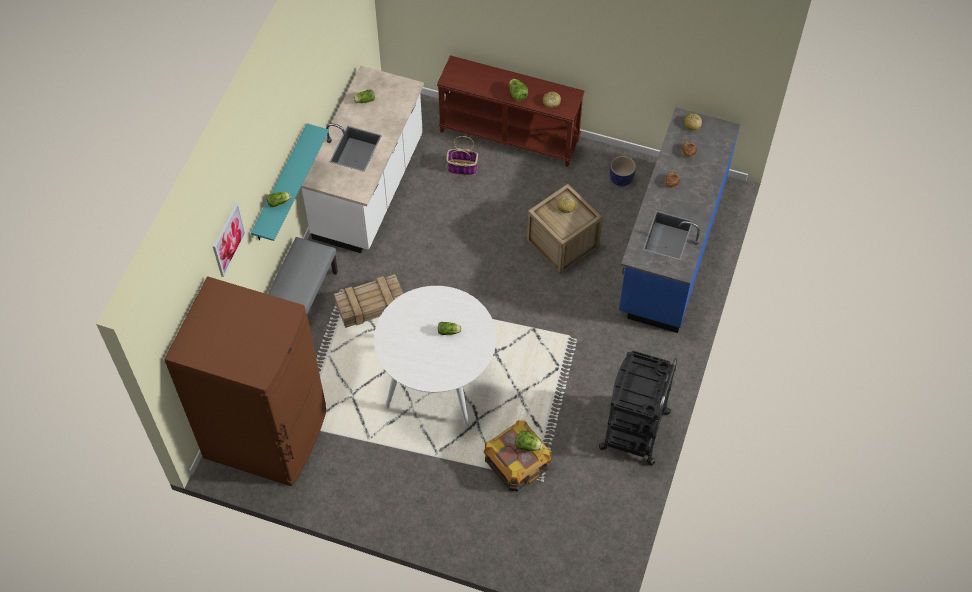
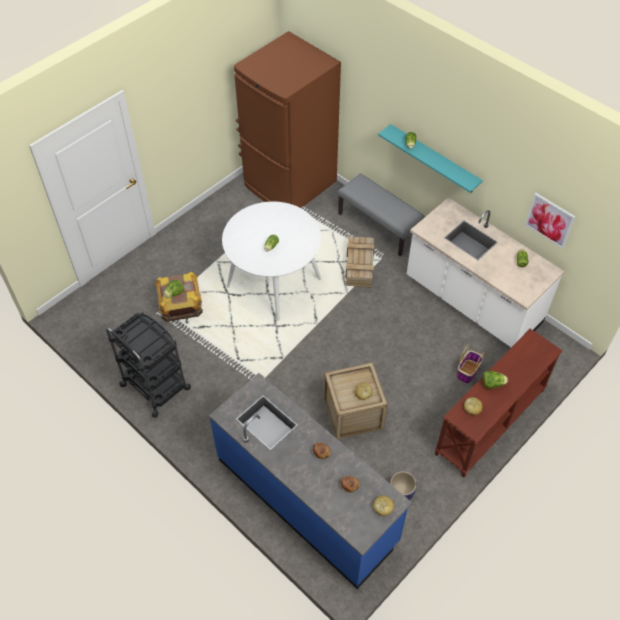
camera: 115 degrees right, 5 degrees down
(228, 239) = (370, 83): picture -> picture (550, 220)

